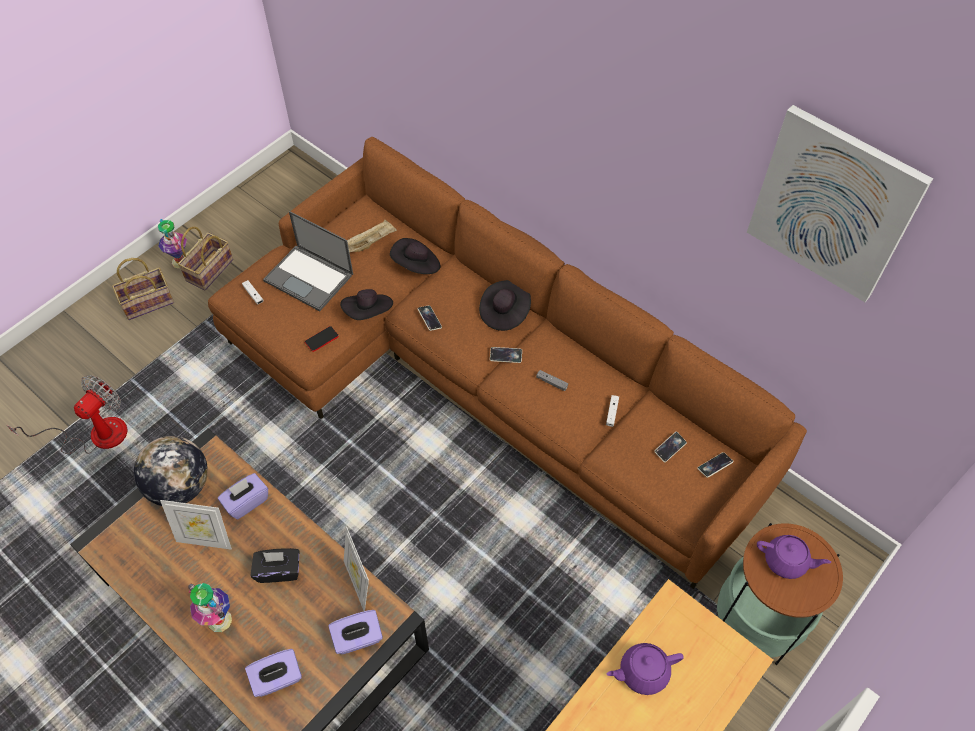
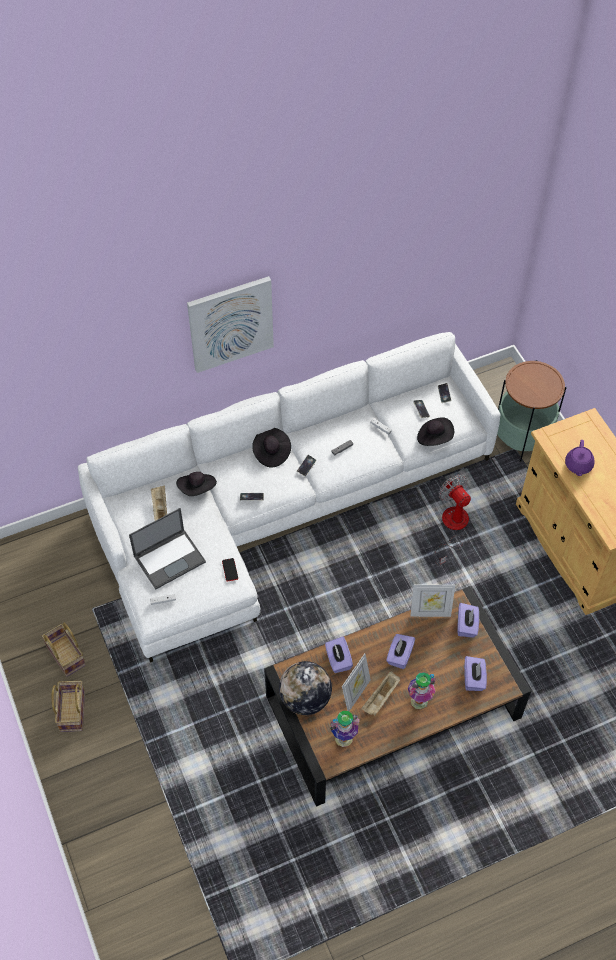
camera: 65 degrees left, 0 degrees up
(95, 435) = (185, 783): fan -> fan (452, 527)
(180, 261) = (42, 675): vase -> vase (343, 739)
(209, 571) = (381, 698): none -> beige tray
(279, 570) = (399, 656): black tissue box -> purple tissue box
(369, 312) = (223, 532): black hat -> black hat (434, 437)
(483, 379) = (278, 507): brown sofa -> white sofa
(786, 561) = (529, 384): purple teapot -> none
(833, 205) = (421, 217): picture -> picture (230, 323)

